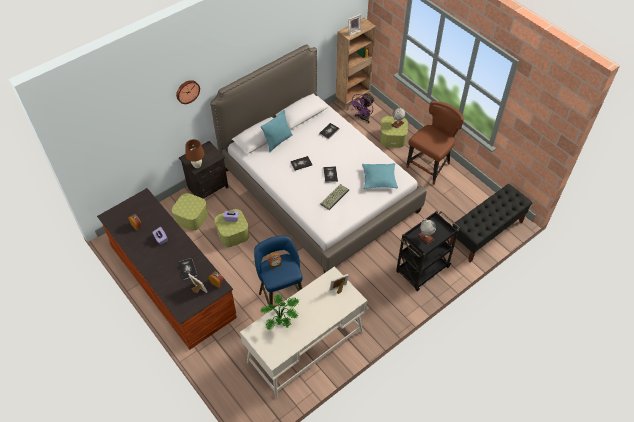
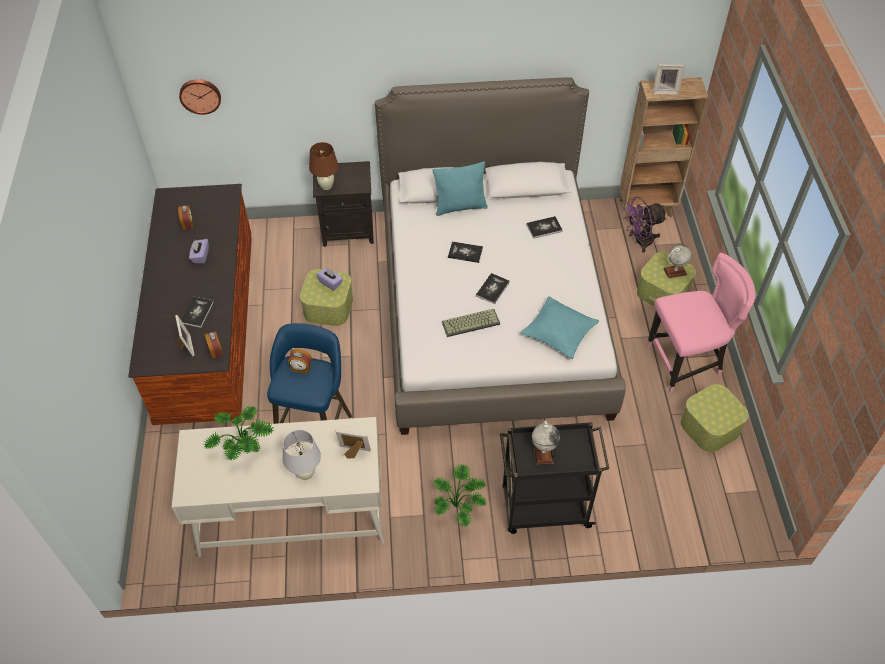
camera: 35 degrees right, 0 degrees up
(187, 91) = (340, 67): wall clock -> wall clock (200, 95)
(191, 217) = (296, 258): storage box -> storage box (709, 427)
(324, 313) = (305, 474): none -> white table lamp
(383, 293) = (459, 506): none -> potted plant
(430, 166) = (686, 362): brown chair -> pink chair
(486, 233) = (693, 512): black bench -> none

